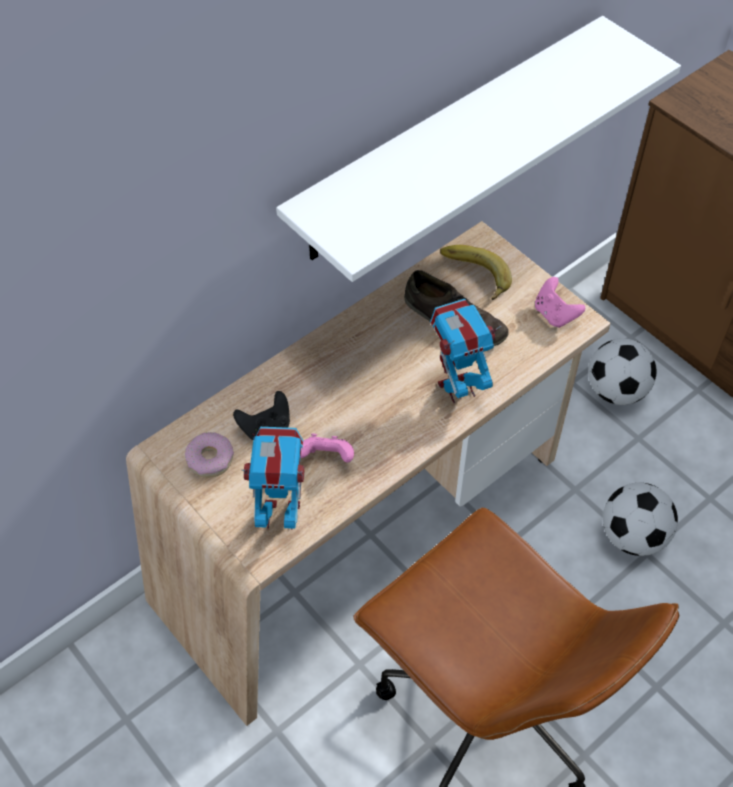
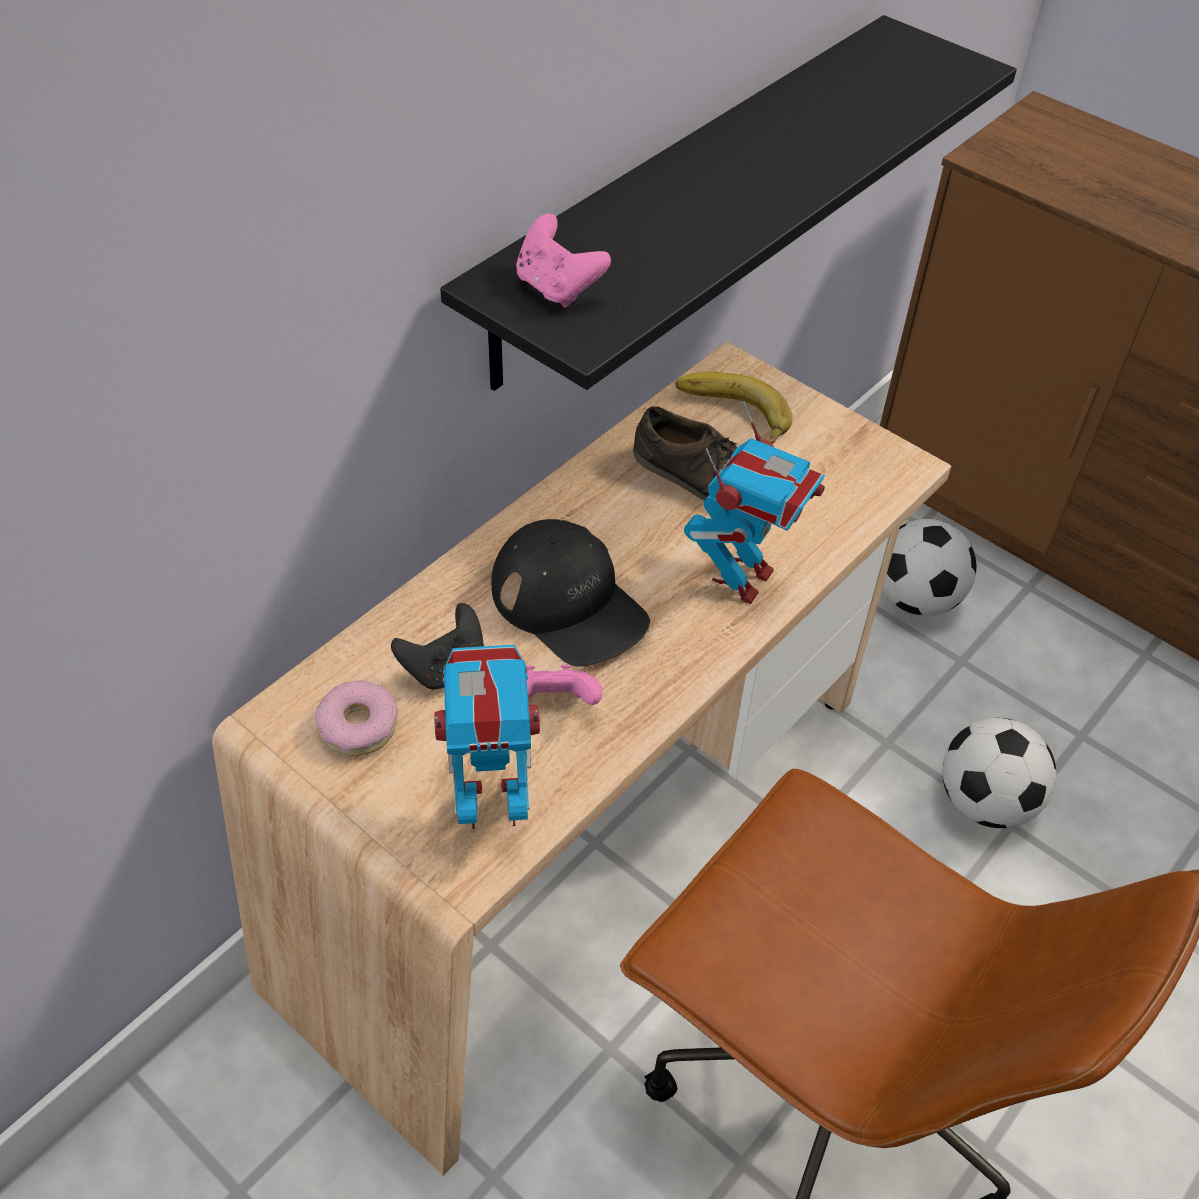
camera: 10 degrees left, 5 degrees down
(347, 394) = (569, 603): none -> black cap
(448, 140) = (684, 198): white shelf -> black shelf
(457, 388) = (742, 578): toy robot -> toy robot turned 150 degrees clockwise
(555, 314) = (866, 460): pink game controller -> pink game controller (557, 288)

